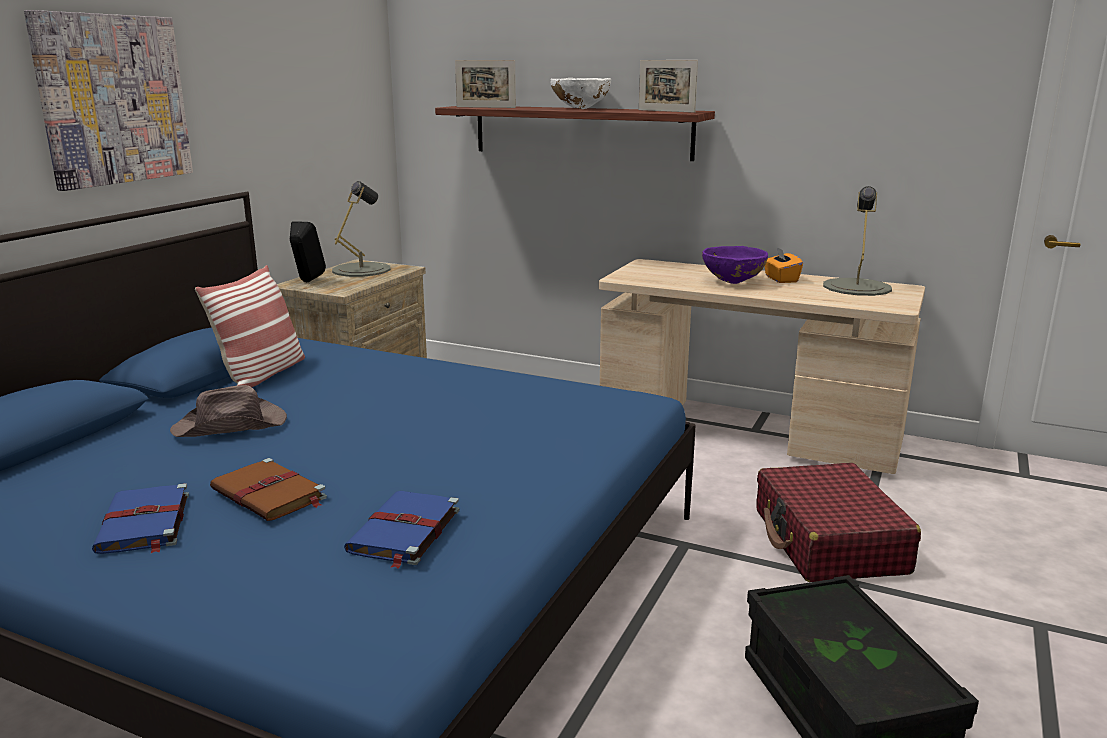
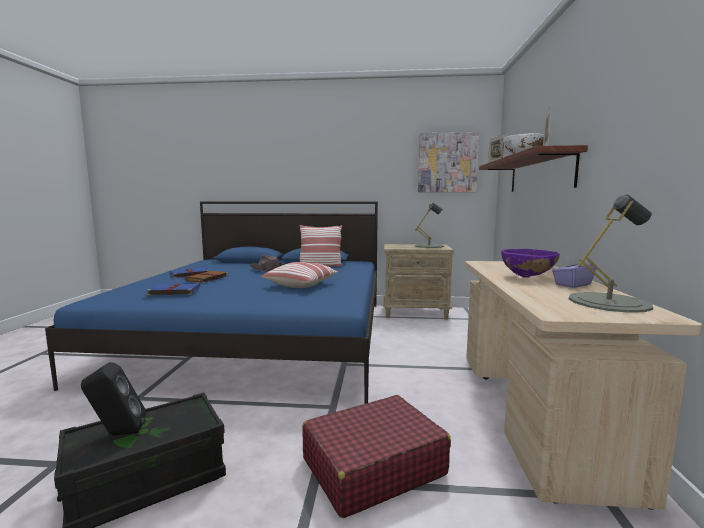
camera: 70 degrees right, 10 degrees down
(113, 100) = (323, 162): picture -> picture (447, 163)
(307, 282) = (397, 245): black speaker -> black speaker (117, 434)
(447, 409) = (301, 284): none -> pillow
(780, 279) = (572, 285): orange tissue box -> purple tissue box

